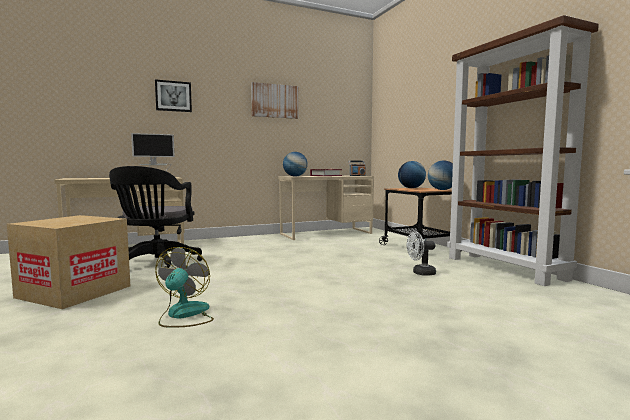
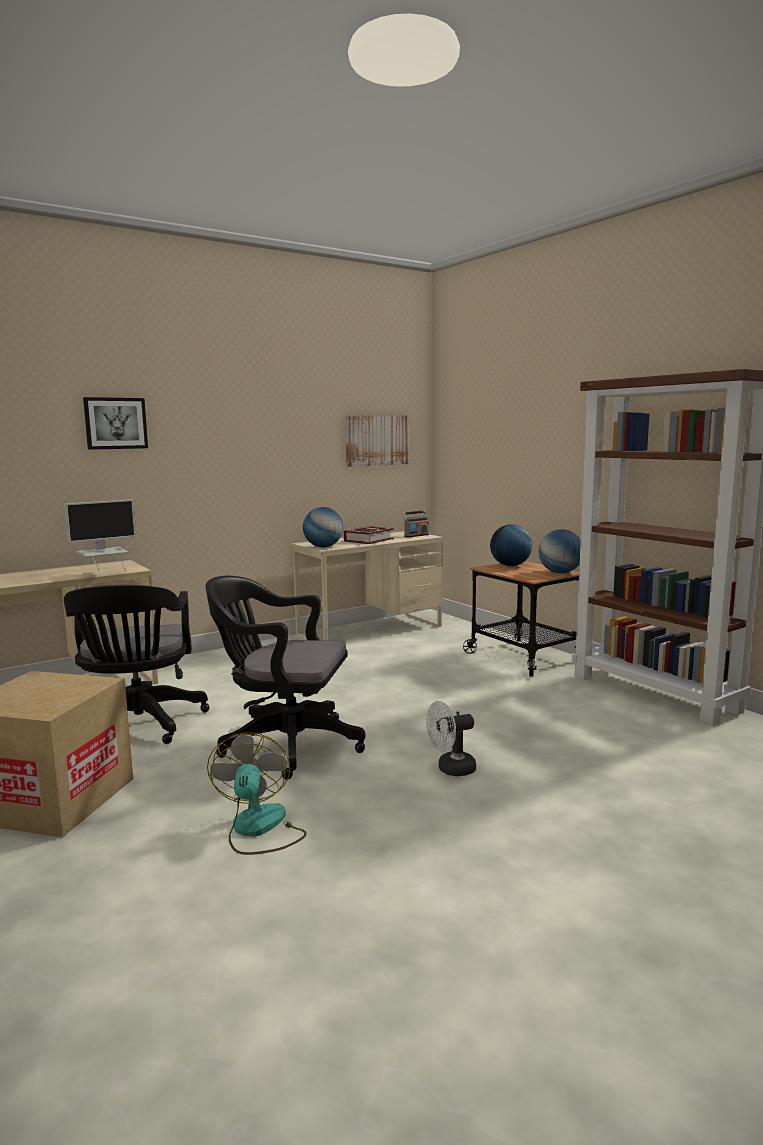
camera: 10 degrees left, 5 degrees up
(235, 277) = (284, 744): none -> black office chair
(275, 101) = (281, 419): picture -> picture (377, 440)
(420, 273) = (546, 713): white fan -> white fan (451, 769)

